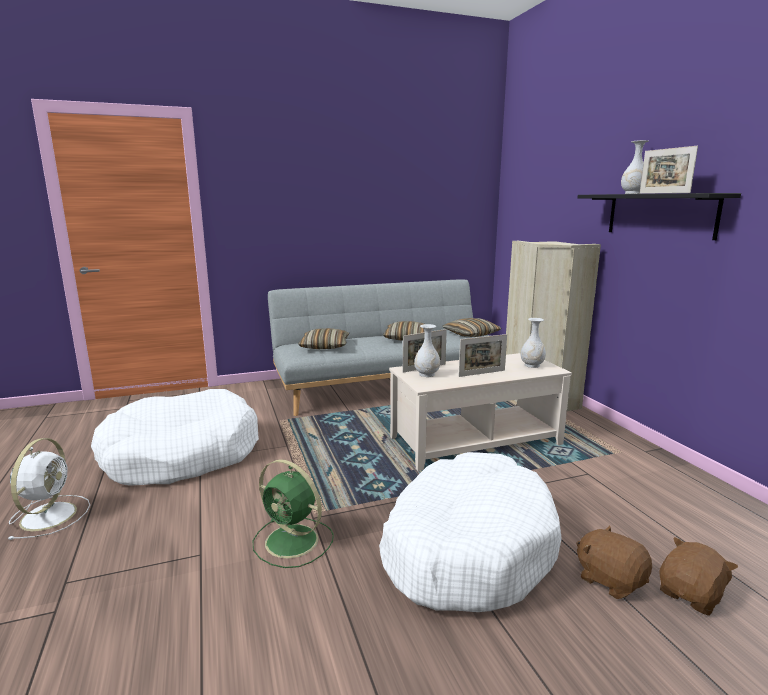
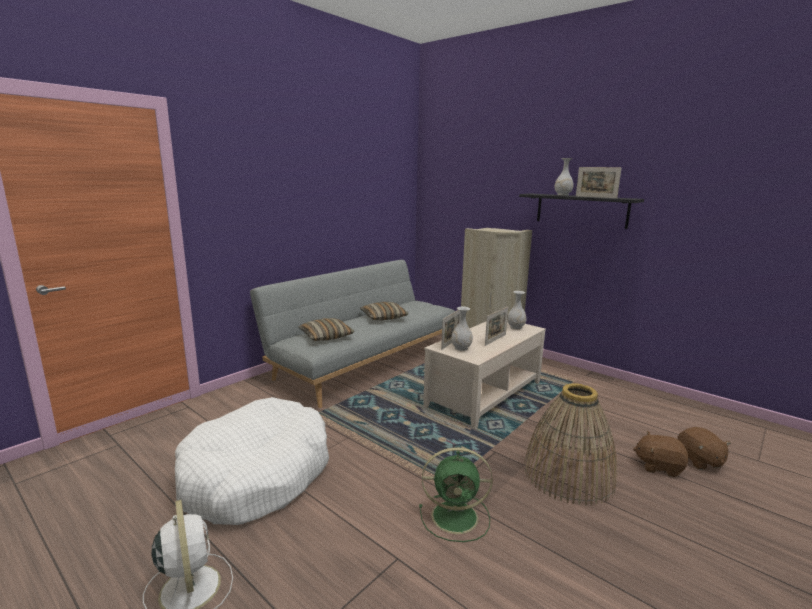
camera: 30 degrees left, 0 degrees up
(467, 547) = (568, 475): white dog bed -> basket
(471, 334) = (426, 306): pillow -> none
(691, 595) = (699, 461): brown plush toy -> brown plush toy turned 150 degrees clockwise

